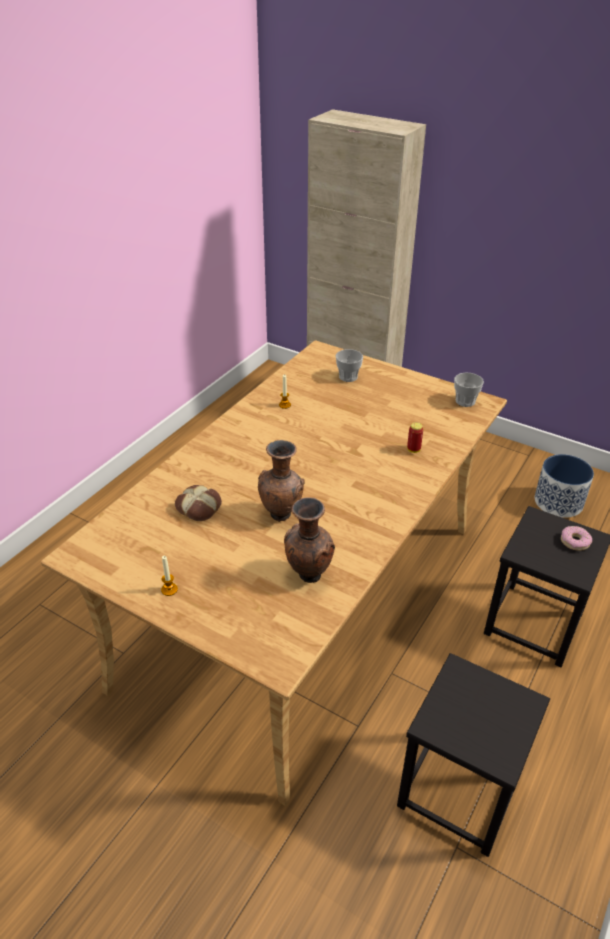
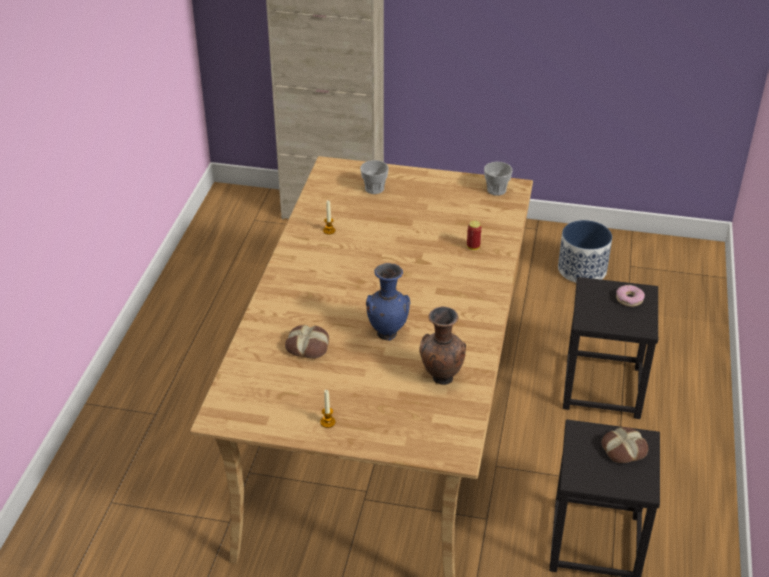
camera: 20 degrees left, 0 degrees up
(282, 514) = (388, 333): brown vase -> blue vase
(499, 706) = (623, 449): none -> bread

